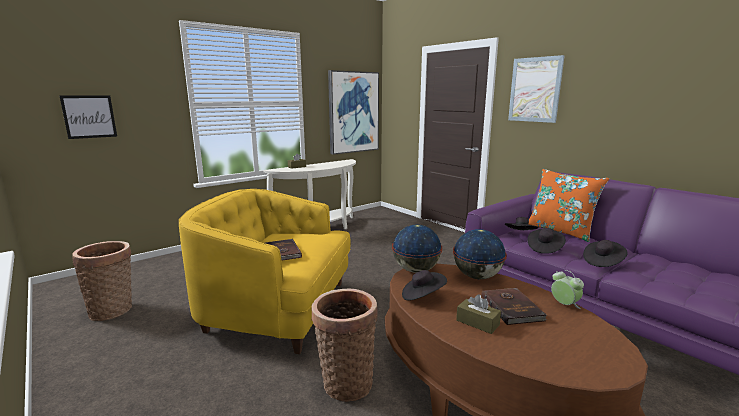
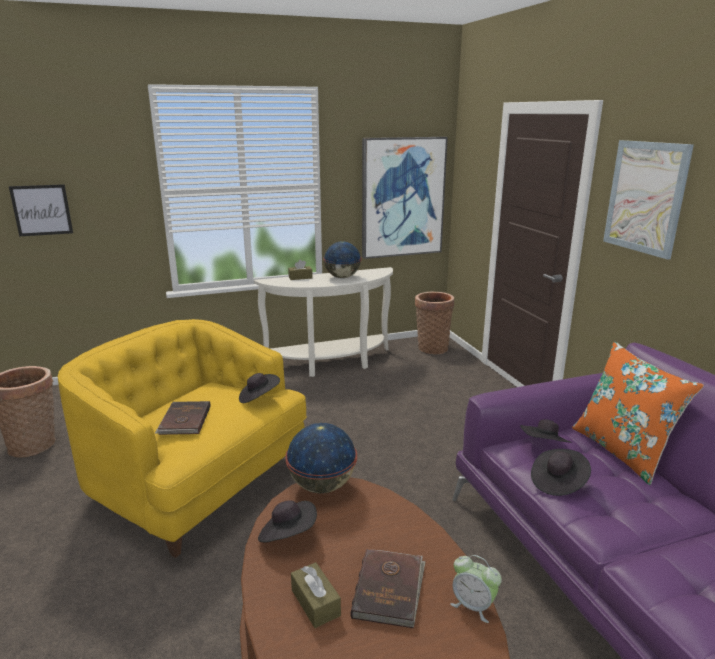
camera: 20 degrees right, 5 degrees up
(345, 381) = (198, 614): basket -> basket (432, 347)
(477, 277) = (394, 518): globe -> globe (342, 277)
(564, 305) = (473, 606): alarm clock -> alarm clock turned 135 degrees clockwise
(603, 261) = (633, 533): black hat -> black hat (258, 398)

